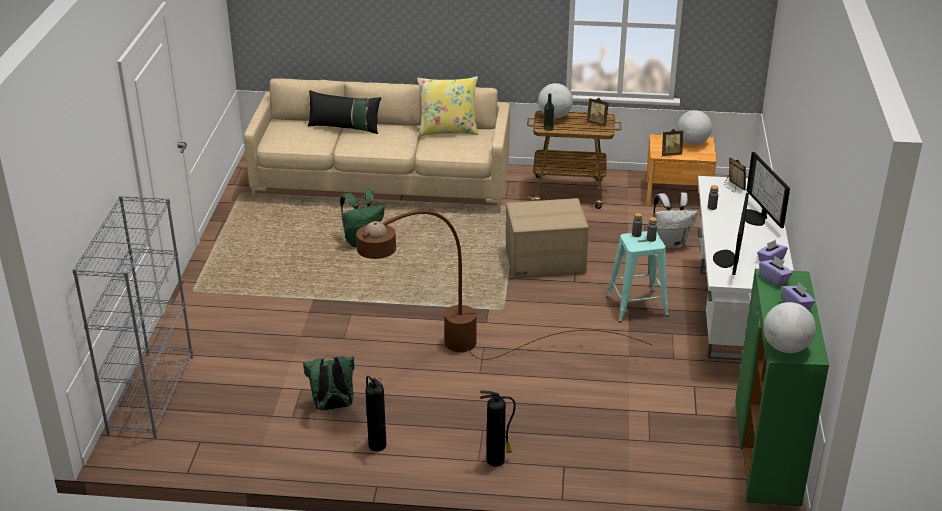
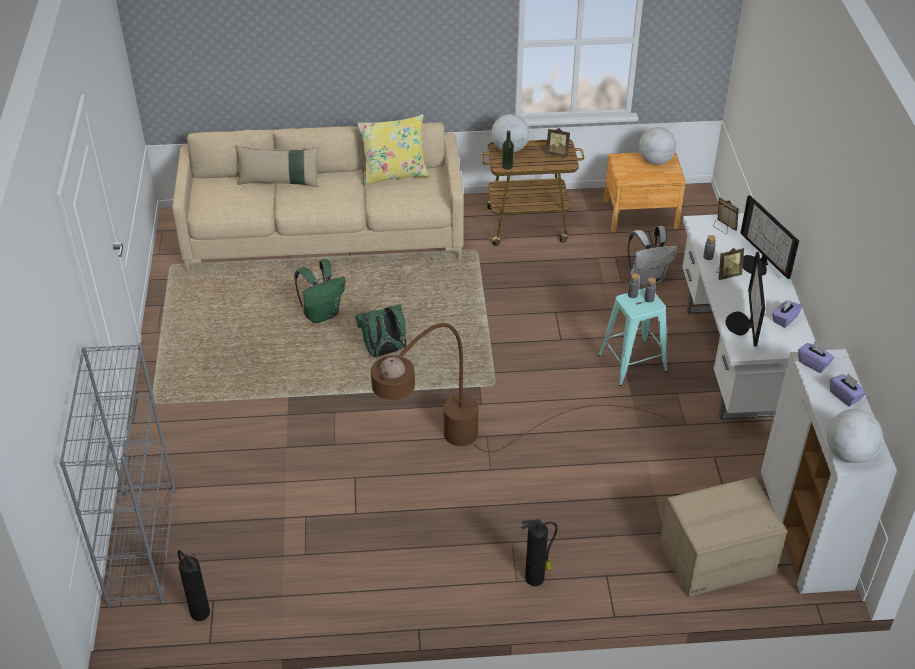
camera: 10 degrees left, 10 degrees up
(332, 406) = (345, 534): green backpack -> green backpack (384, 352)
(345, 127) = (279, 182): black pillow -> beige pillow
(377, 444) = (405, 576): fire extinguisher -> fire extinguisher (199, 612)
(545, 261) = (524, 317): cardboard box -> cardboard box (716, 559)
(670, 154) = (636, 178): picture frame -> picture frame (727, 274)
(767, 454) = (806, 531): green cabinet -> white cabinet

